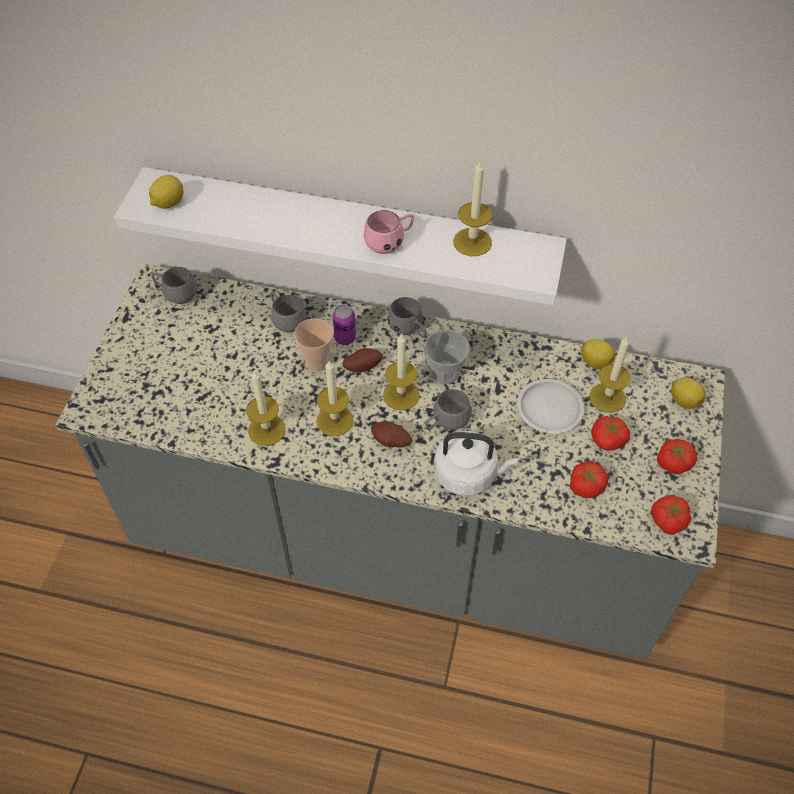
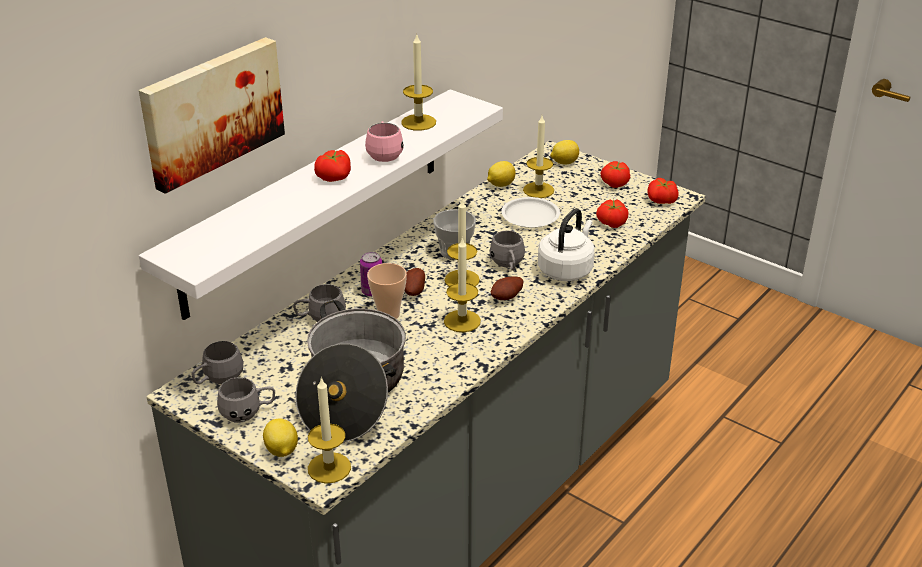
camera: 65 degrees left, 20 degrees down
(168, 203) = (213, 249): lemon -> lemon (281, 451)
(197, 384) = (353, 392): none -> cooking pot
(221, 99) = (211, 111): none -> picture
(266, 430) = (443, 362): candle -> candle (329, 468)
(409, 331) = (394, 257): grey mug -> grey mug (248, 413)
(608, 440) = (577, 202): tomato -> tomato (334, 177)

